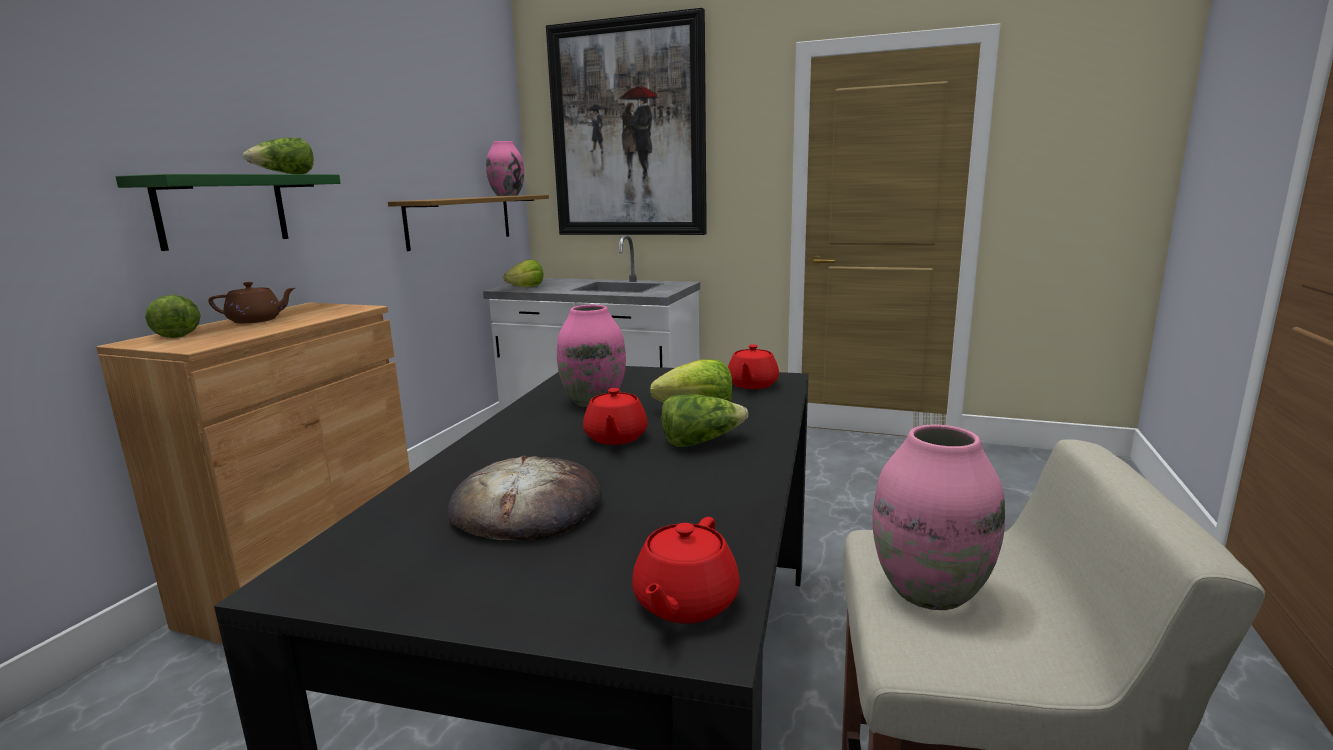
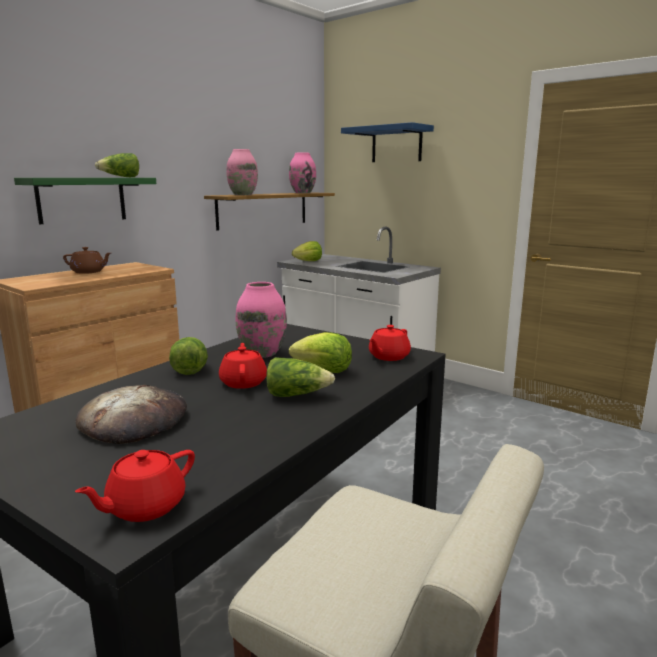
camera: 20 degrees right, 0 degrees up
(176, 334) = (37, 277): lettuce -> lettuce (189, 368)
(615, 438) = (243, 382): red teapot -> red teapot turned 150 degrees clockwise
(628, 130) = (396, 145): picture -> blue shelf
(929, 592) = (344, 545): pink vase -> pink vase (242, 194)

